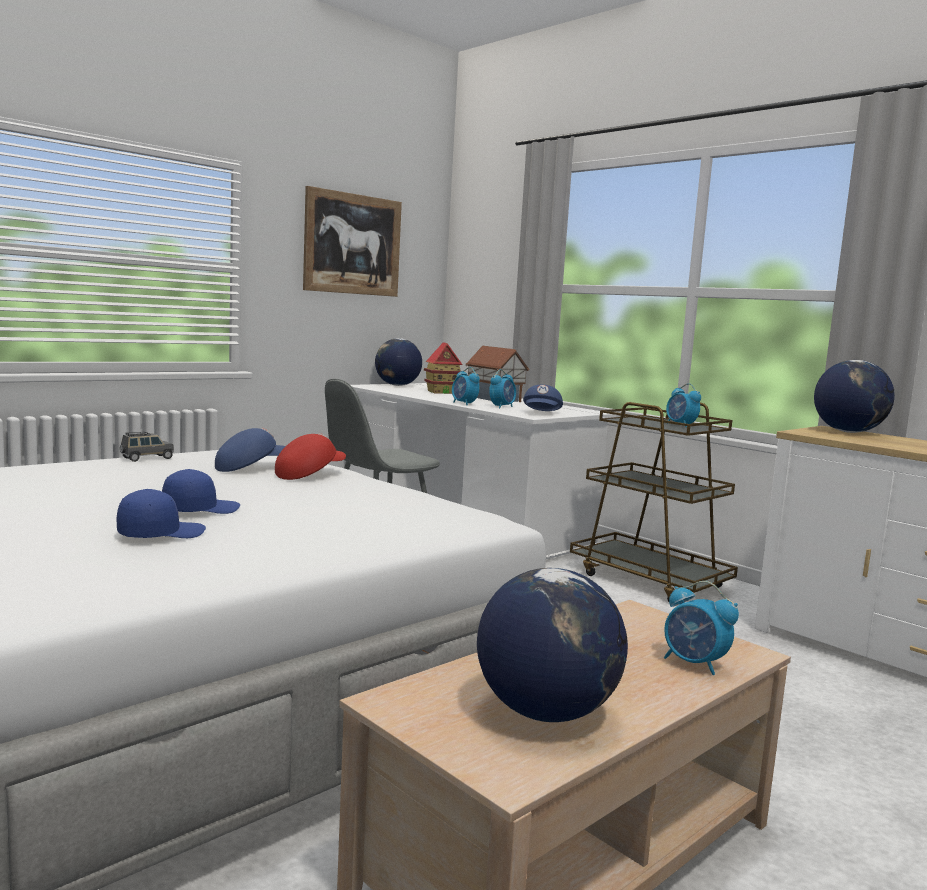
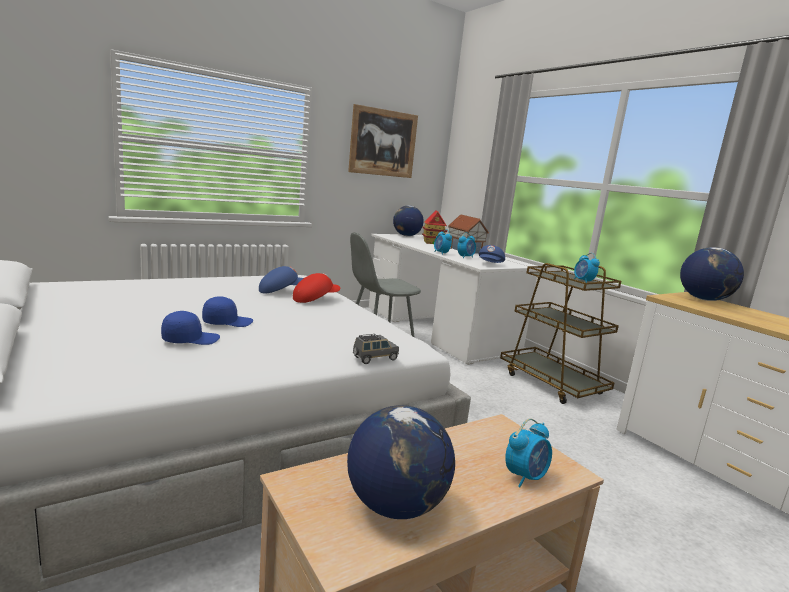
camera: 10 degrees right, 5 degrees up
(146, 458) = (222, 279): grey toy car -> grey toy car (374, 359)
(694, 664) = (525, 477): alarm clock -> alarm clock turned 90 degrees counterclockwise

